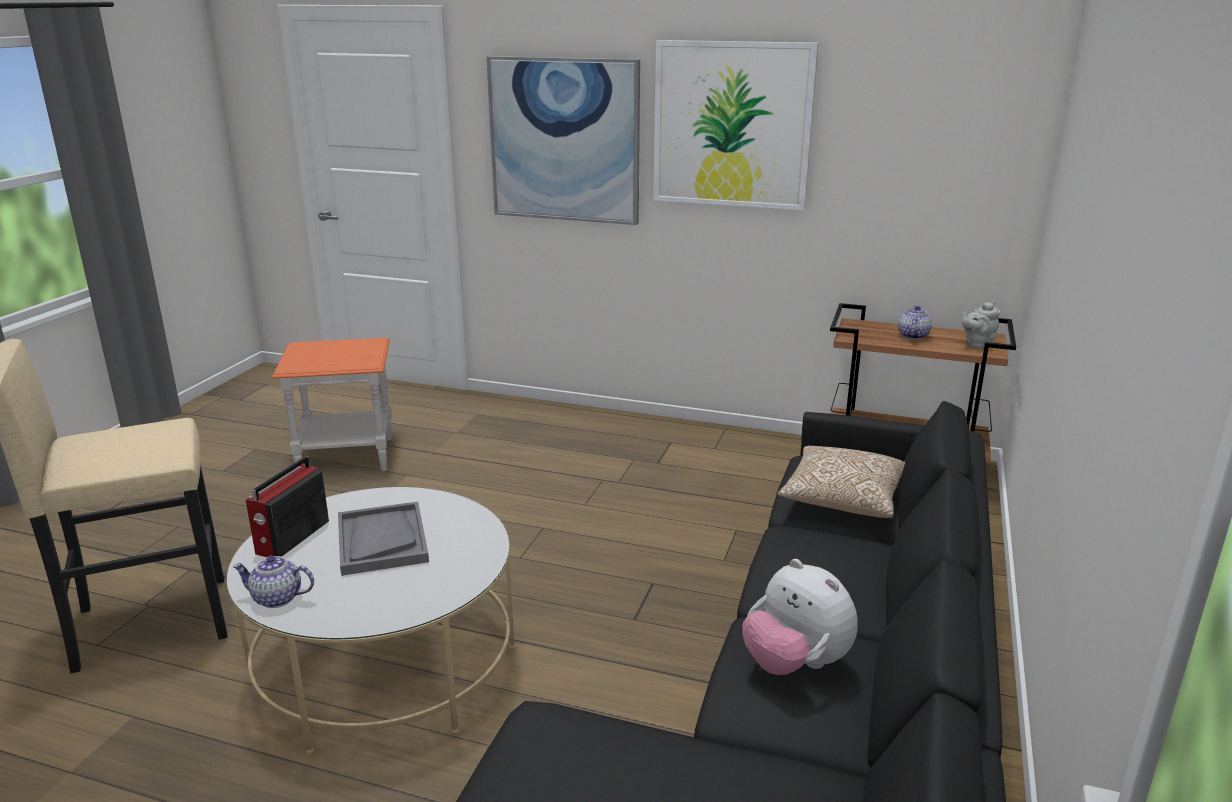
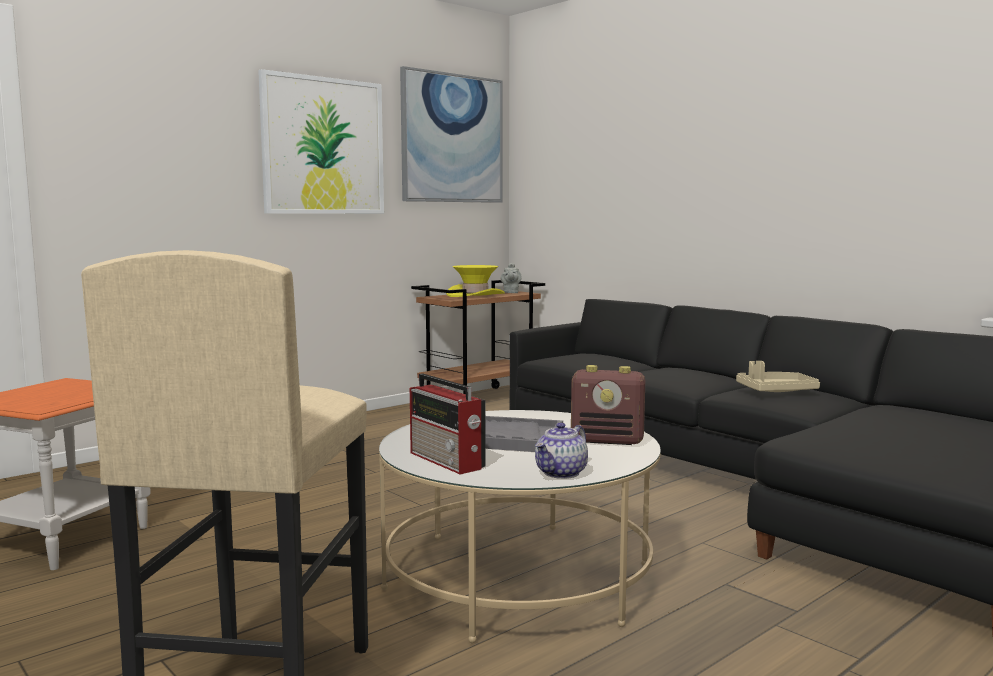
camera: 60 degrees left, 15 degrees down
(403, 595) = (608, 441): none -> radio
(564, 140) = (171, 159): picture -> picture (452, 138)
(795, 664) = (776, 391): plush toy -> beige tray
(843, 499) = (602, 361): pillow -> none
(912, 336) = (475, 295): teapot -> yellow hat

